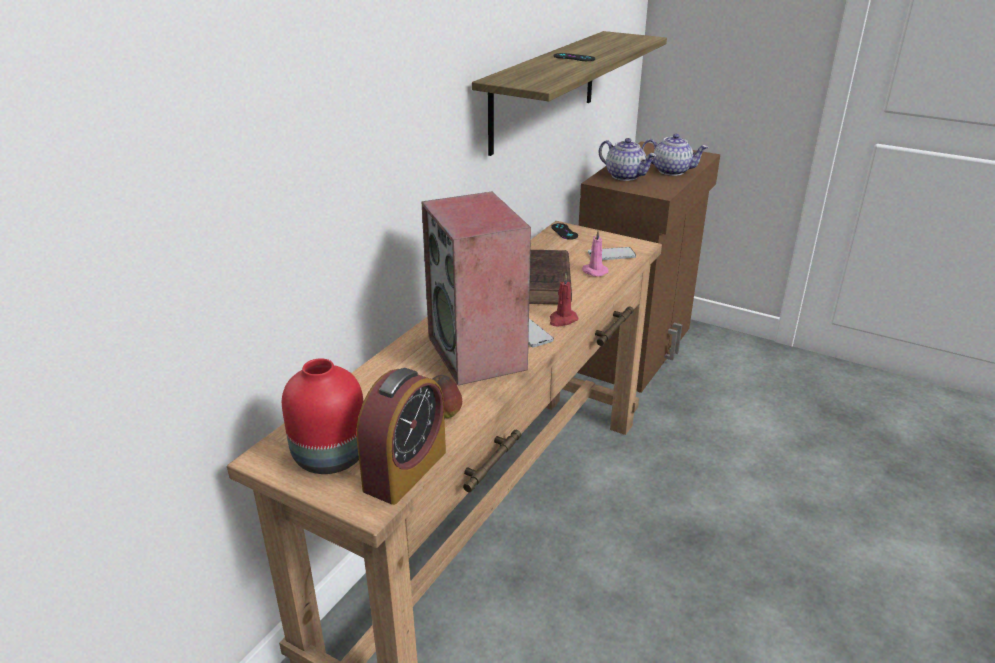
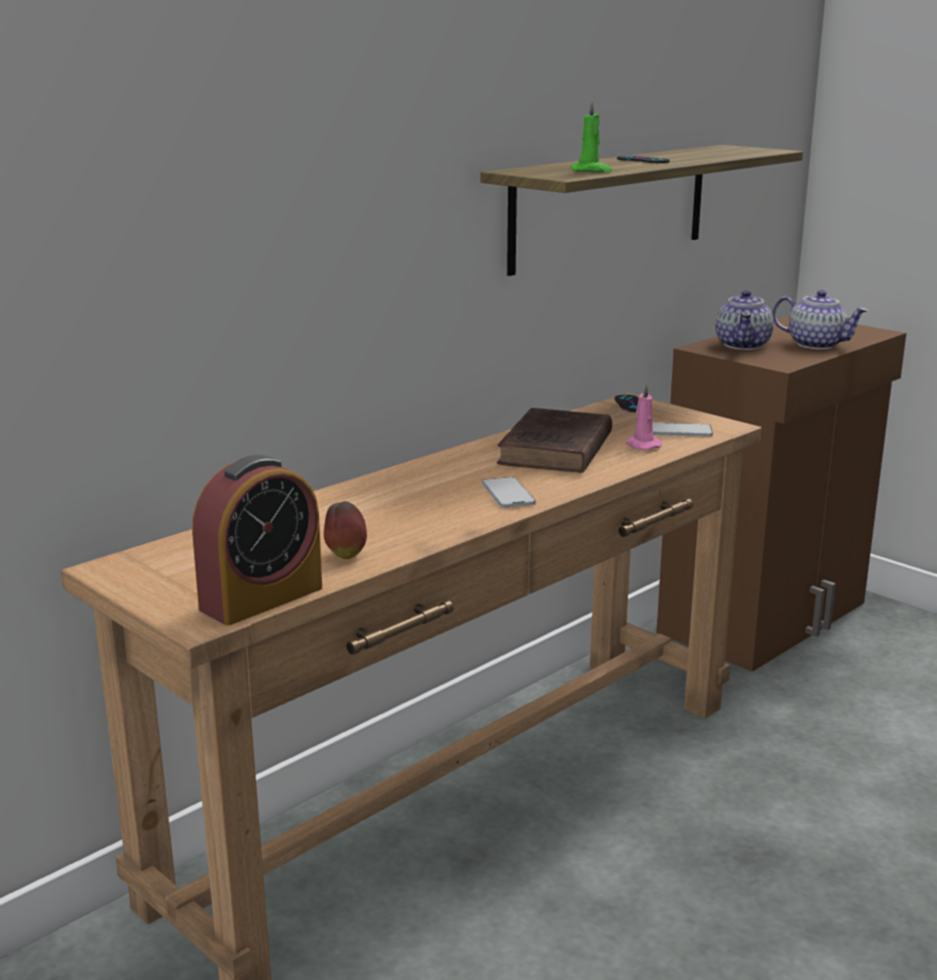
camera: 15 degrees right, 10 degrees down
(329, 458) = (180, 577): red vase -> none
(478, 353) = (427, 507): speaker -> none
(554, 76) = (591, 171): none -> green candle
(562, 320) = (562, 487): red candle -> none
(625, 176) = (743, 345): teapot -> teapot turned 45 degrees clockwise

